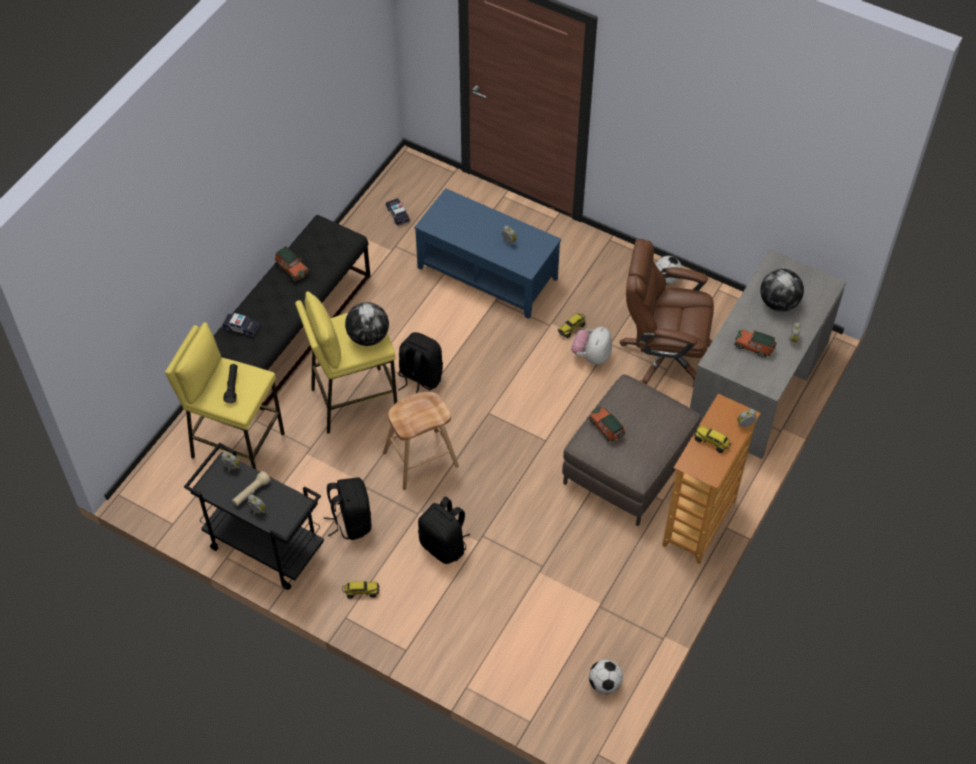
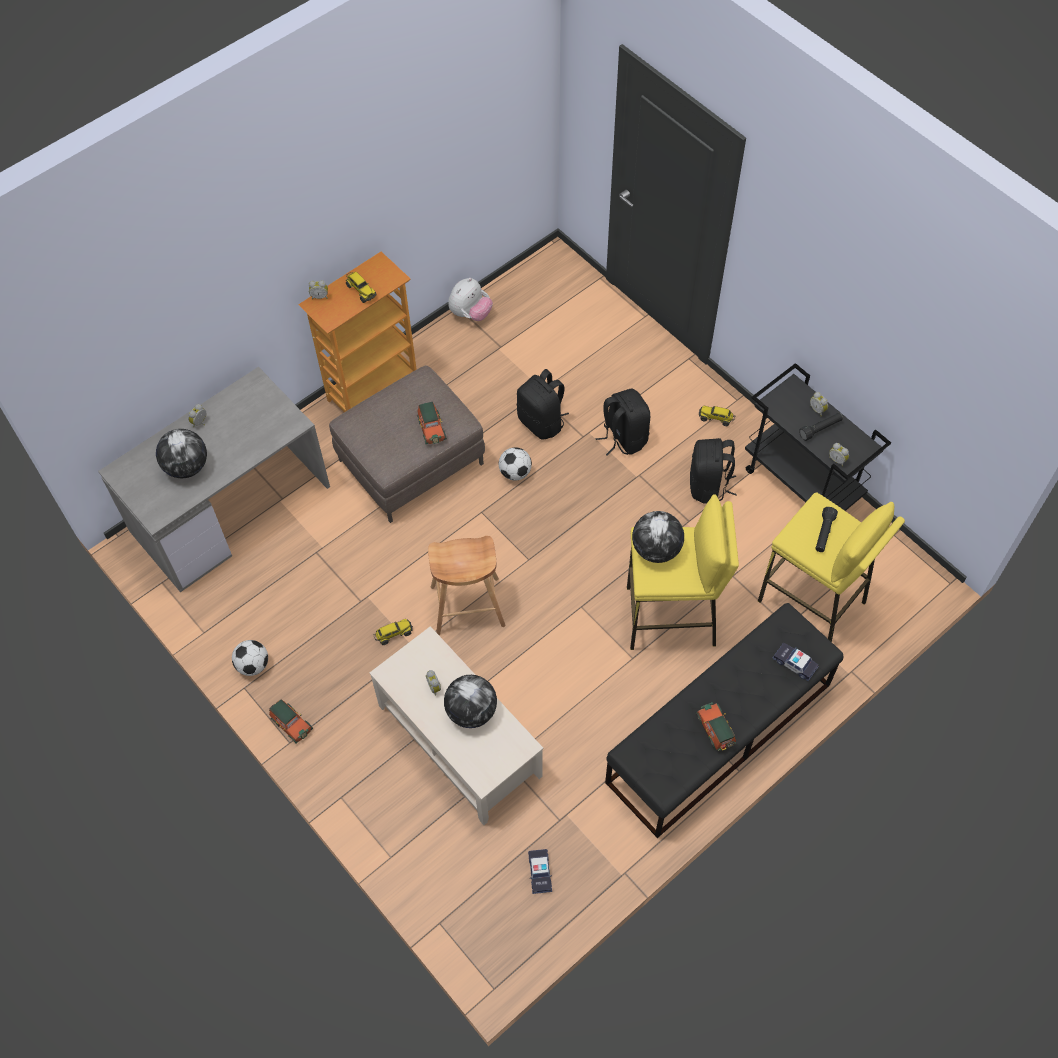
camera: 160 degrees left, 5 degrees up
(251, 492) = (820, 429): beige flashlight -> black flashlight
(419, 378) = (589, 623): black backpack -> black backpack (542, 422)
(420, 460) = (619, 529): brown stool -> brown stool (468, 606)
(475, 234) = (471, 711): none -> globe
(487, 273) = (459, 740): blue coffee table -> beige coffee table
(591, 356) = (388, 592): plush toy -> plush toy (470, 313)
(604, 684) = (525, 288): football -> football (515, 472)
(663, 355) = (310, 570): brown office chair -> none
(754, 347) = (244, 426): toy car -> toy car (290, 723)

